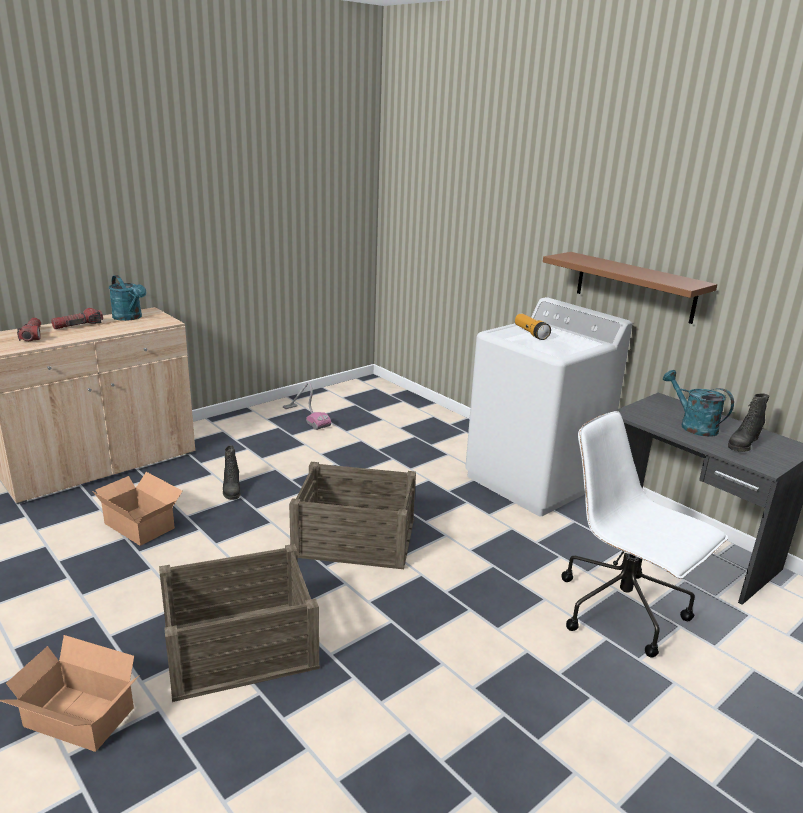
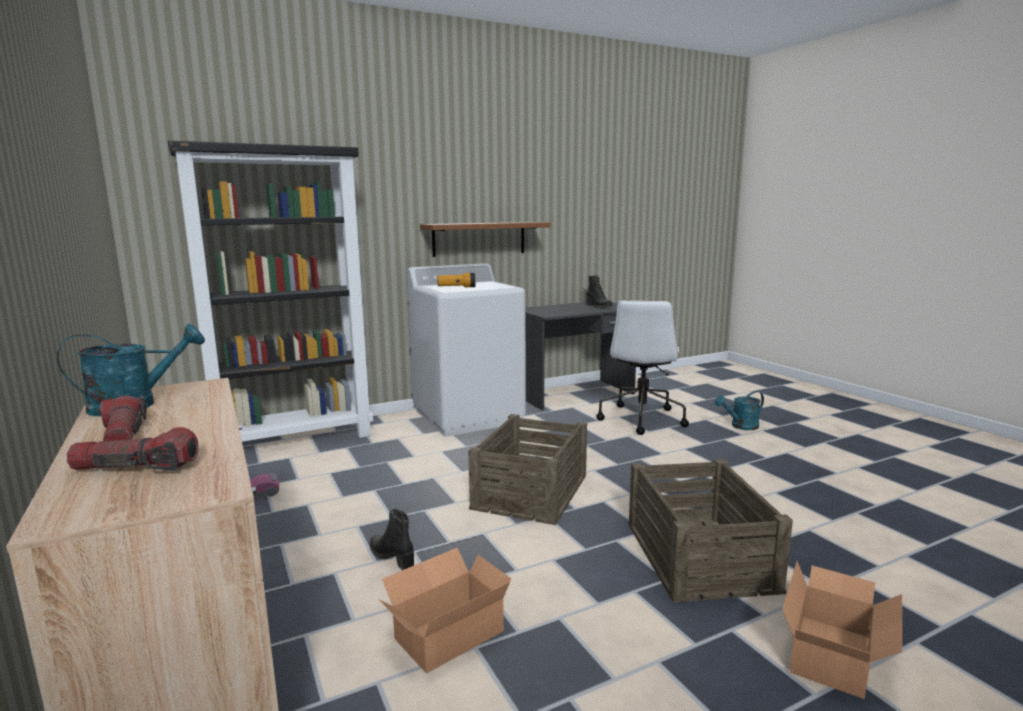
camera: 75 degrees left, 10 degrees down
(231, 490) = (392, 558): black boot -> black boot turned 135 degrees counterclockwise
(420, 413) = (295, 439): none -> black bookcase
(623, 611) = (641, 419): white office chair -> white office chair turned 45 degrees counterclockwise
(692, 426) = (570, 309): turquoise watering can -> turquoise watering can (740, 426)

